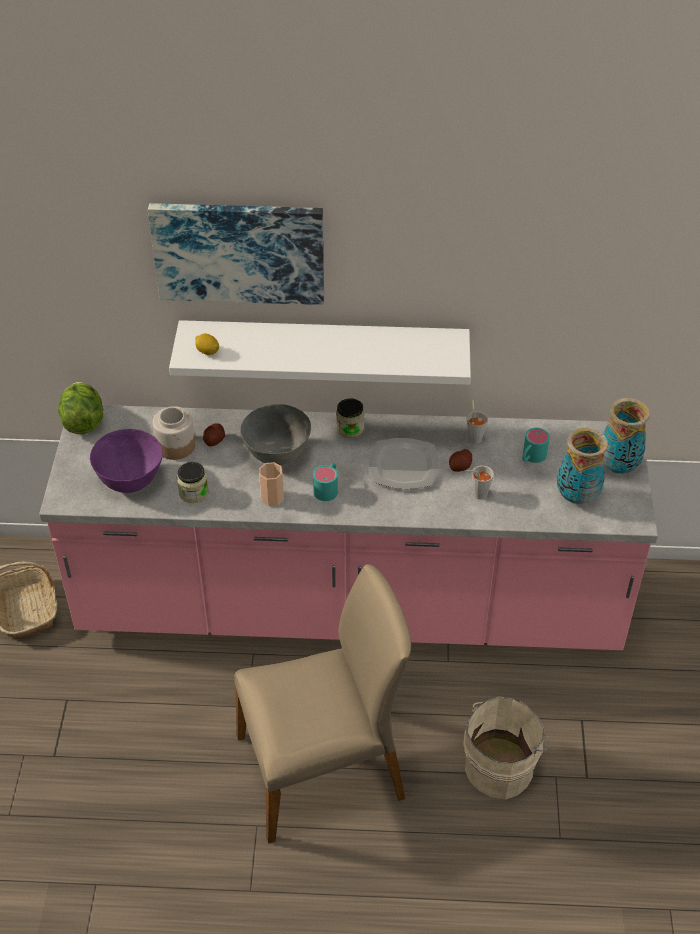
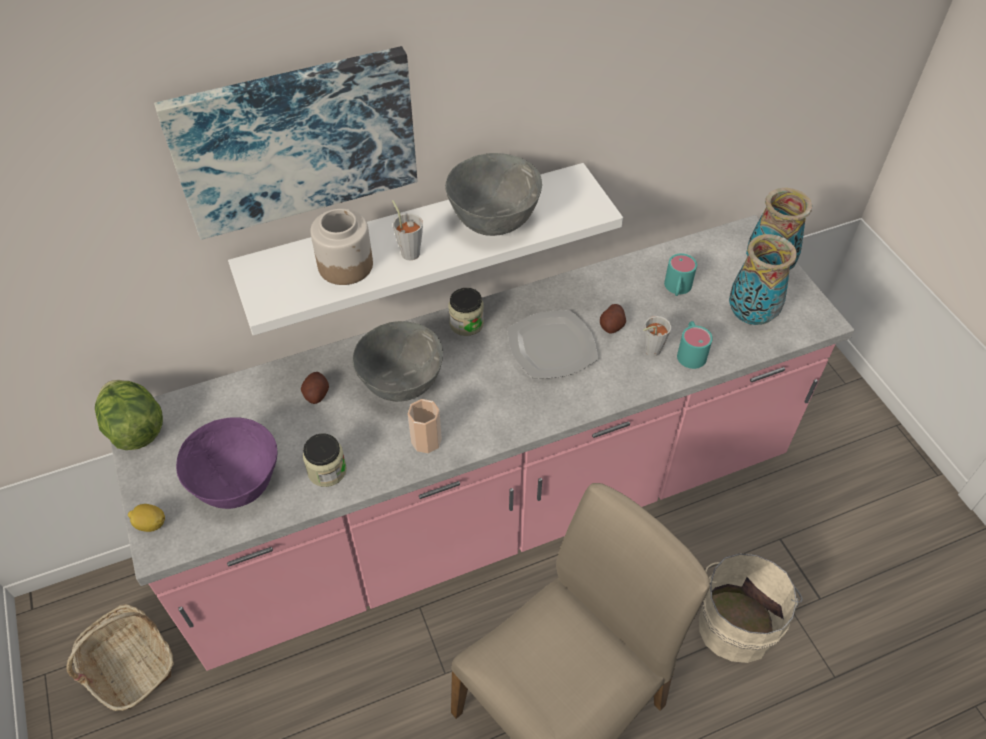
camera: 25 degrees left, 5 degrees up
(176, 445) = (272, 417): jar -> jar (346, 265)
(207, 351) = (290, 288): lemon -> lemon (151, 524)
(328, 488) = (484, 404): turquoise mug -> turquoise mug (690, 351)
(372, 351) = (493, 222): none -> grey bowl
(475, 437) = (605, 287): grey cup -> grey cup (409, 250)

